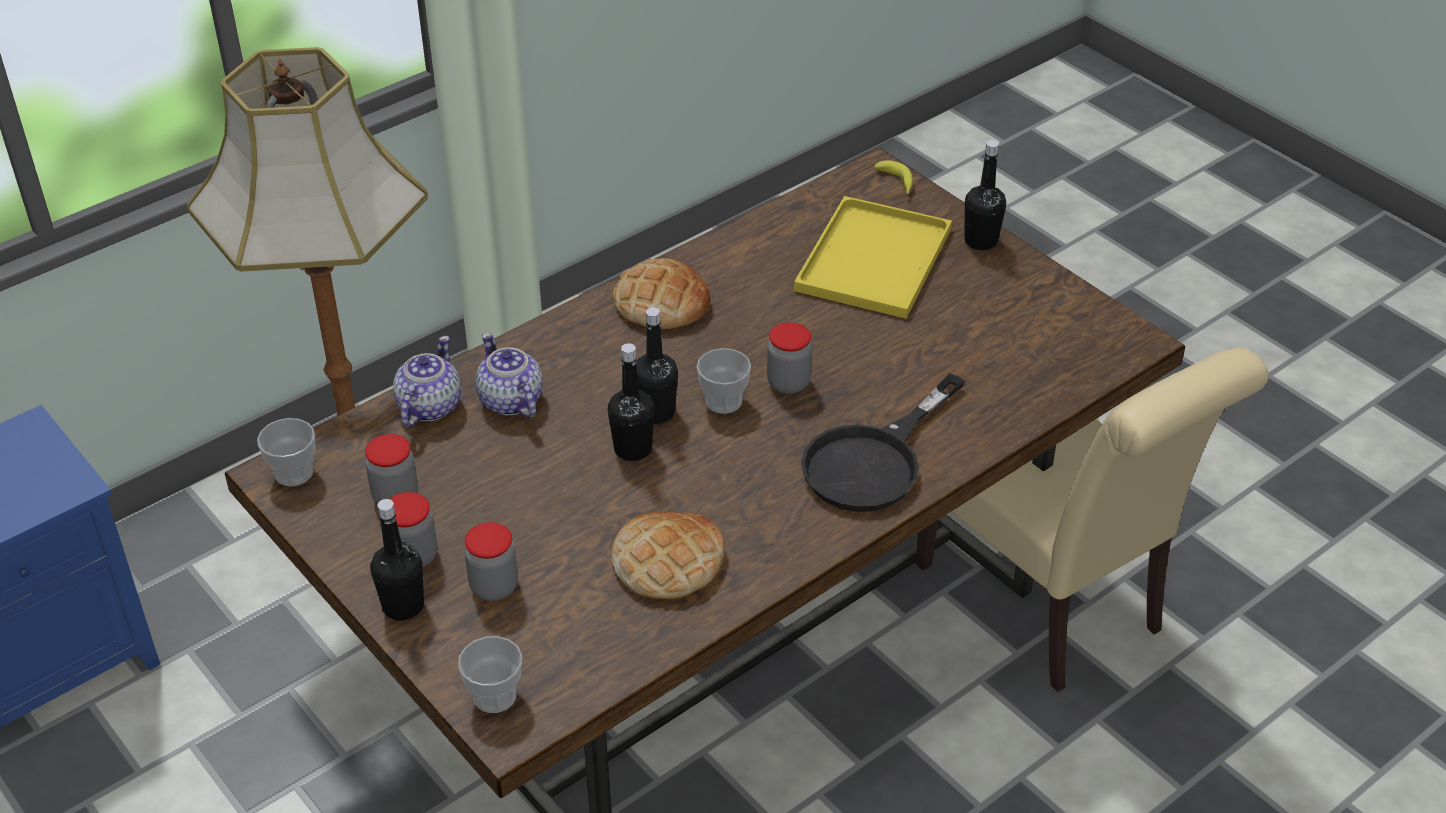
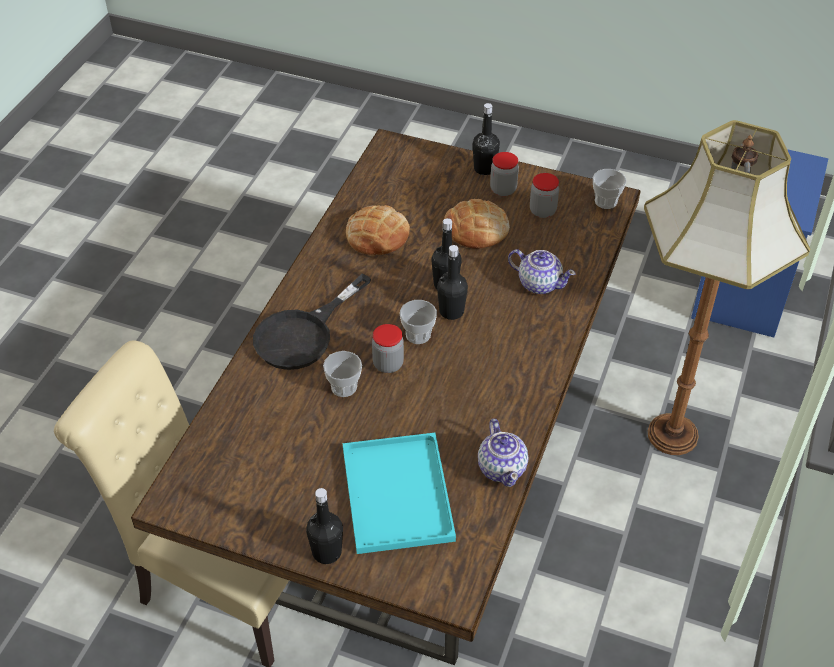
camera: 150 degrees right, 5 degrees up
(428, 407) = (579, 261): teapot -> teapot (502, 468)
(494, 587) = (451, 192): jar -> none
(495, 696) = (407, 152): cup -> cup (344, 387)
(661, 302) = (514, 388): bread -> bread (476, 229)
(873, 257) = (399, 496): yellow tray -> turquoise tray
(874, 461) = (303, 334): black frying pan -> black frying pan turned 150 degrees counterclockwise
(896, 183) = (429, 588): banana -> none

